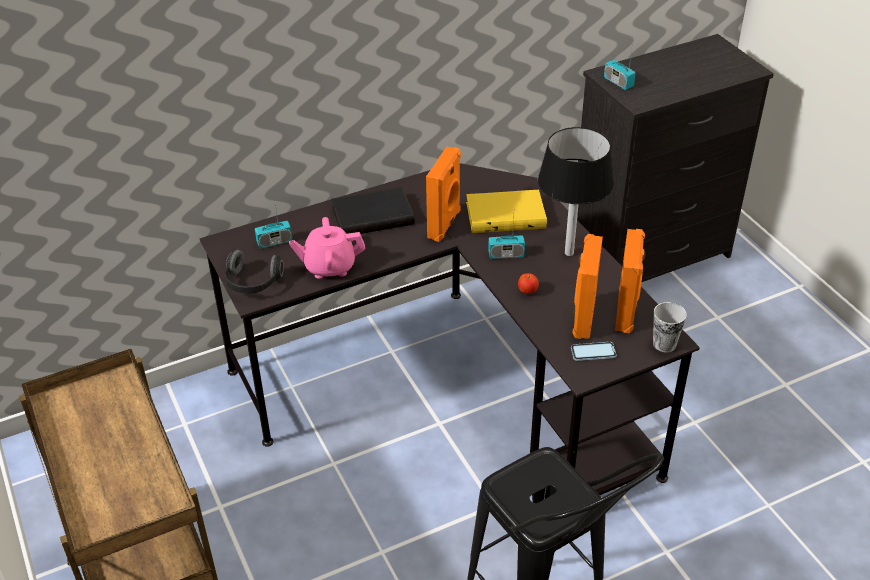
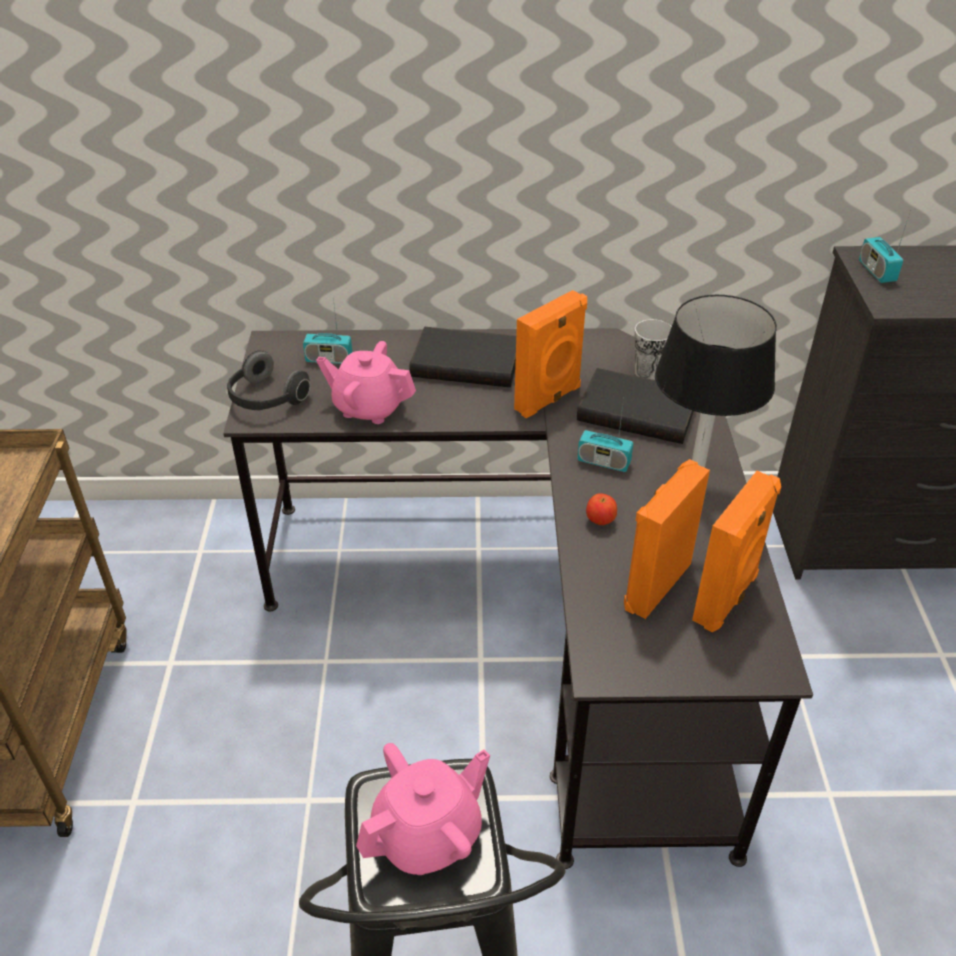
camera: 25 degrees right, 0 degrees up
(506, 214) = (638, 410): yellow book -> black book
(545, 493) = (428, 835): none -> pink teapot
(593, 352) = (638, 641): phone -> none
(664, 344) = (757, 669): cup -> cup (648, 373)

